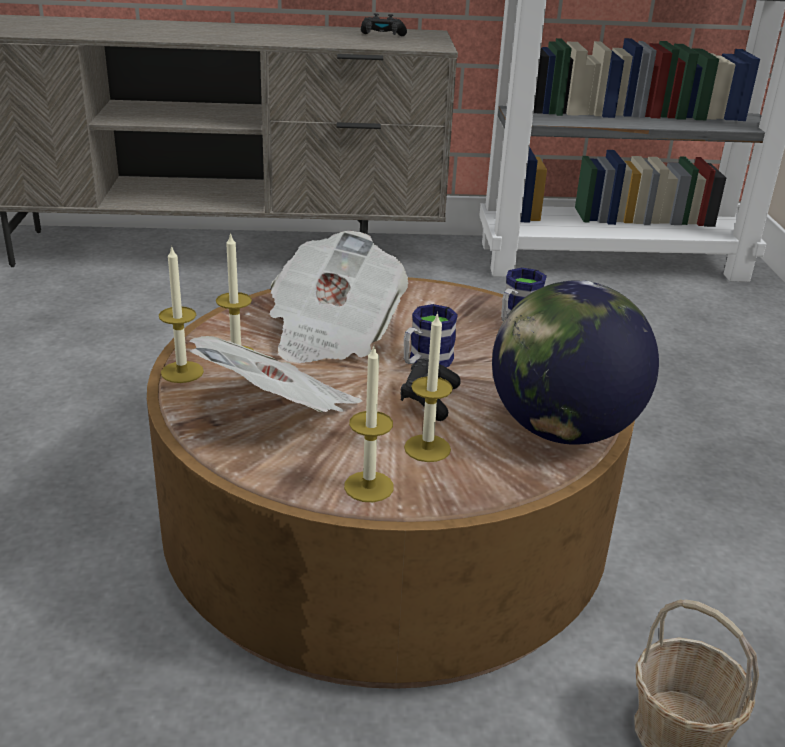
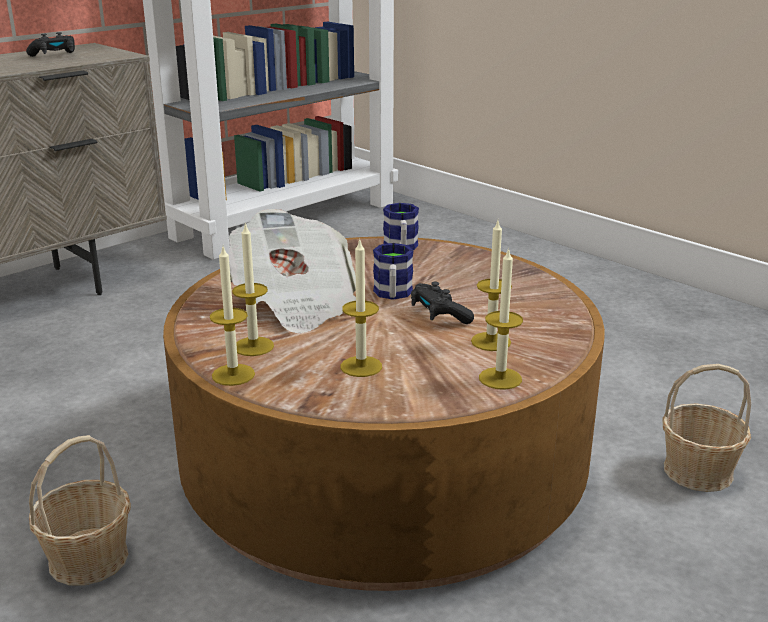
camera: 40 degrees left, 5 degrees down
(88, 480) = (89, 558): none -> basket
(280, 413) = (361, 366): newspaper -> candle
(563, 431) = (543, 297): globe -> none

